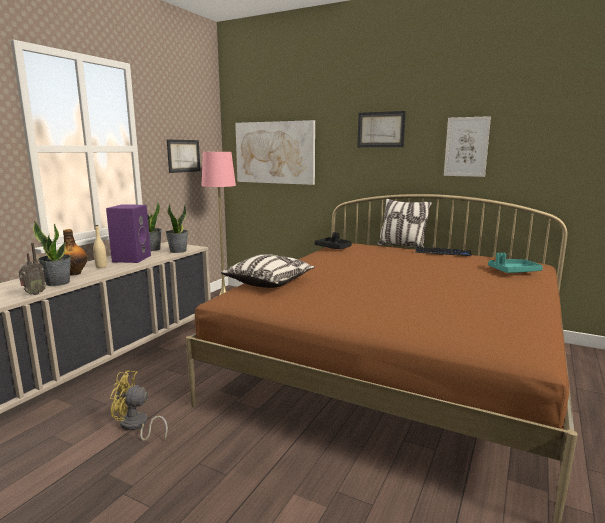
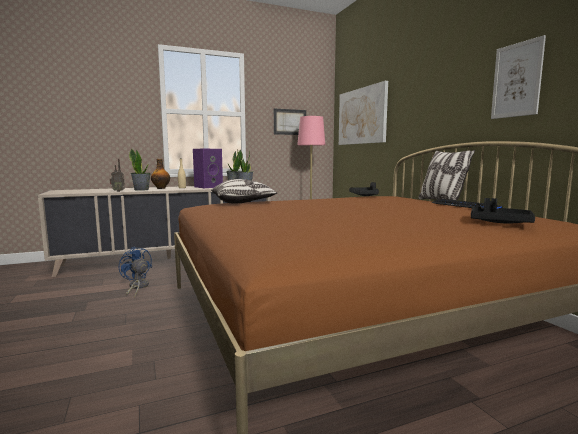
camera: 40 degrees right, 5 degrees down
(136, 426) = (137, 287): yellow fan -> blue fan
(381, 129) = (436, 78): picture -> none
(513, 271) = (499, 222): turquoise tray -> black tray

